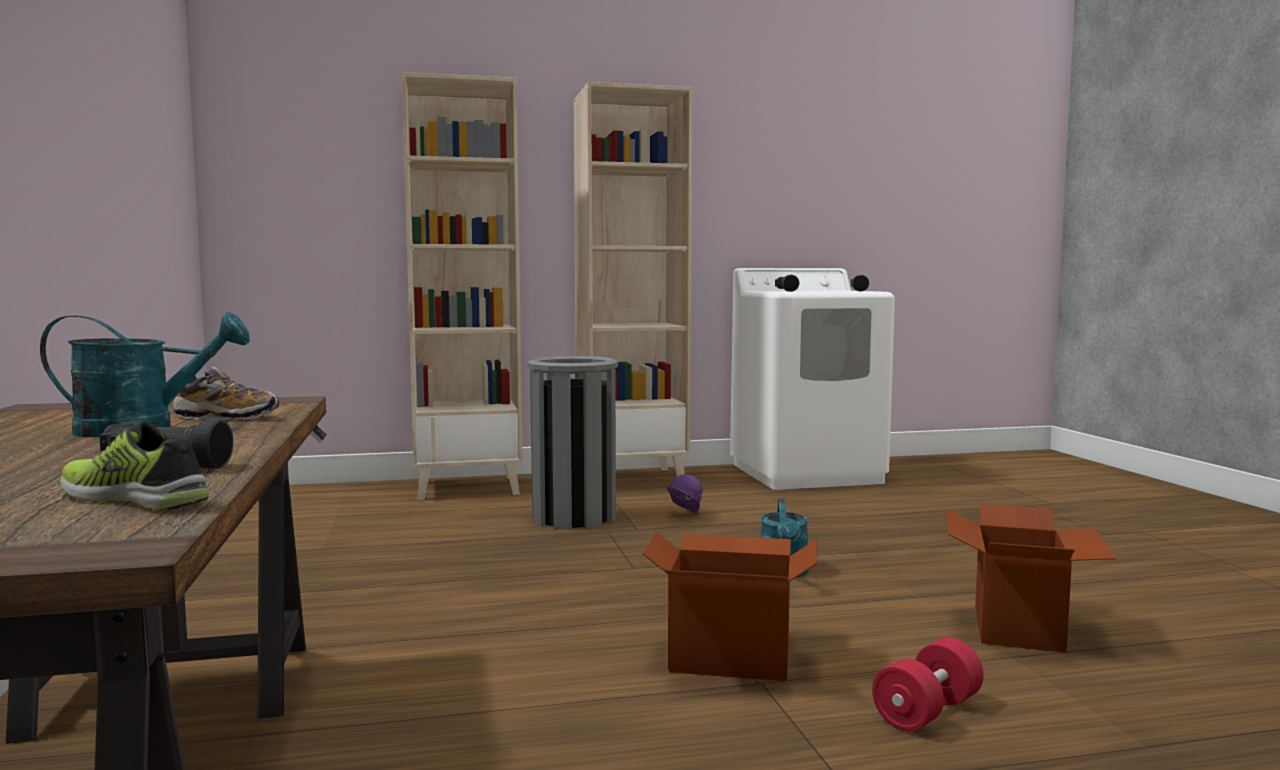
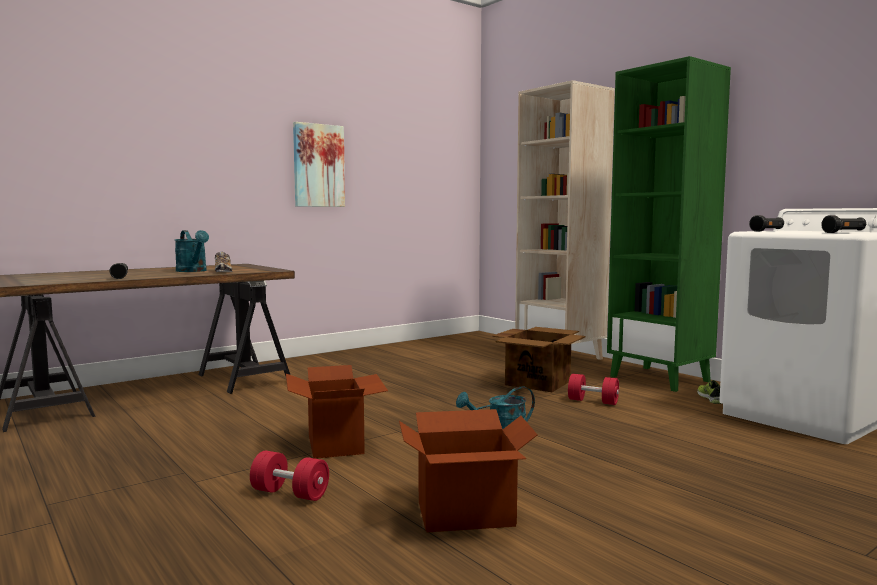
camera: 65 degrees right, 0 degrees up
(70, 152) = (318, 165): none -> picture
(137, 499) = (72, 280): shoe -> shoe (711, 398)
(574, 518) = (538, 383): grey trash can -> cardboard box
(632, 478) = (660, 378): beige bookcase -> green bookcase
(683, 515) = (593, 401): purple hard hat -> red dumbbell

